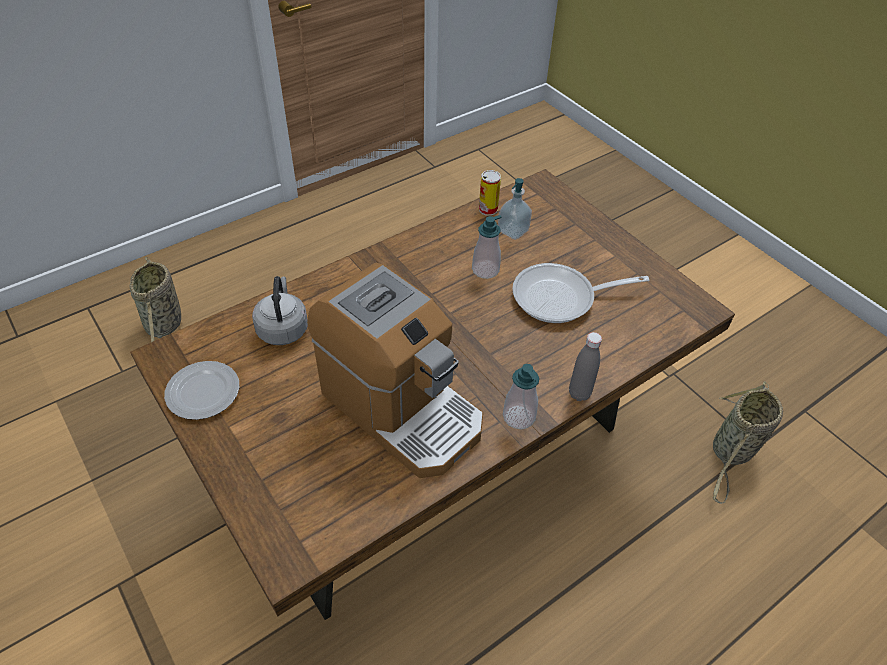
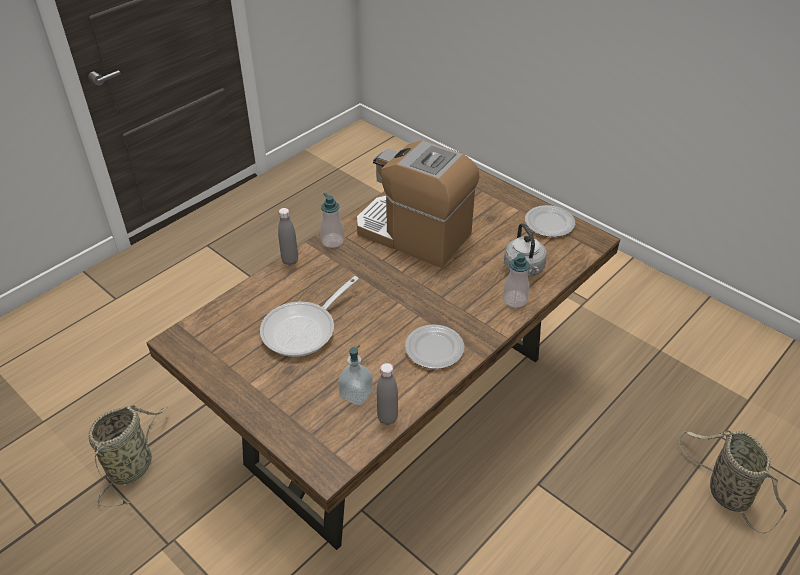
camera: 170 degrees right, 5 degrees down
(428, 257) = (433, 349): none -> plate
(485, 270) = (376, 345): soap dispenser -> soap dispenser (514, 300)
(488, 209) = (387, 418): can -> grey bottle
(561, 298) = (304, 329): frying pan -> frying pan turned 150 degrees clockwise

